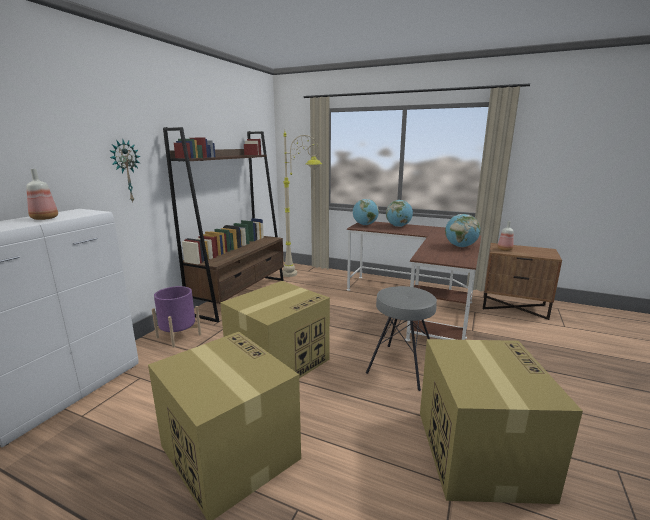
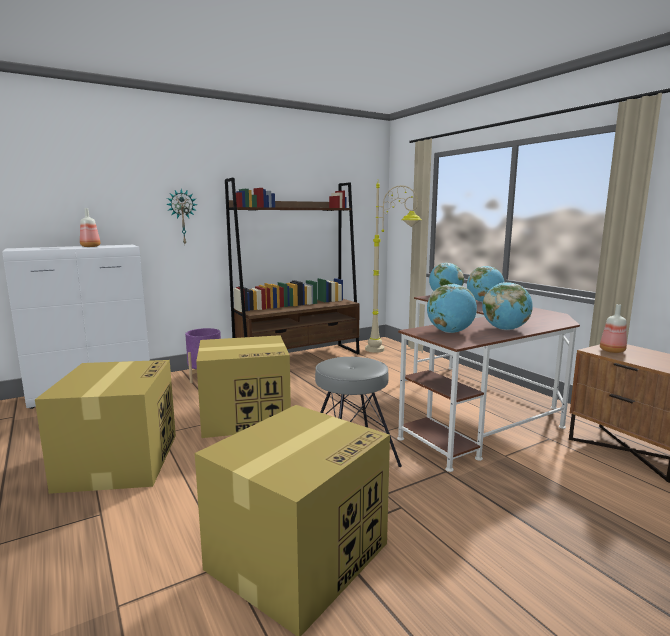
camera: 35 degrees right, 5 degrees down
(441, 255) = (450, 332): none -> globe

